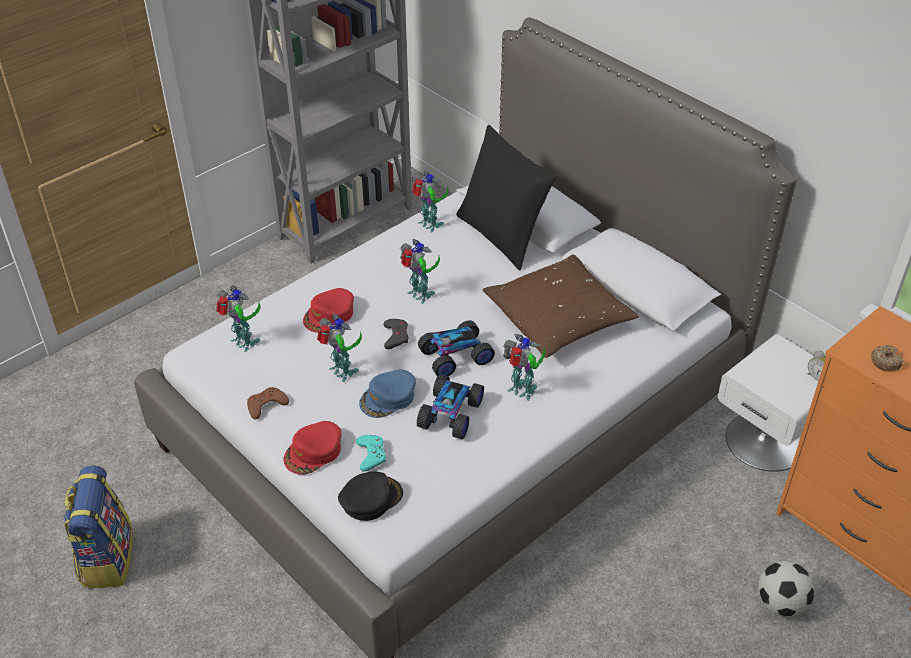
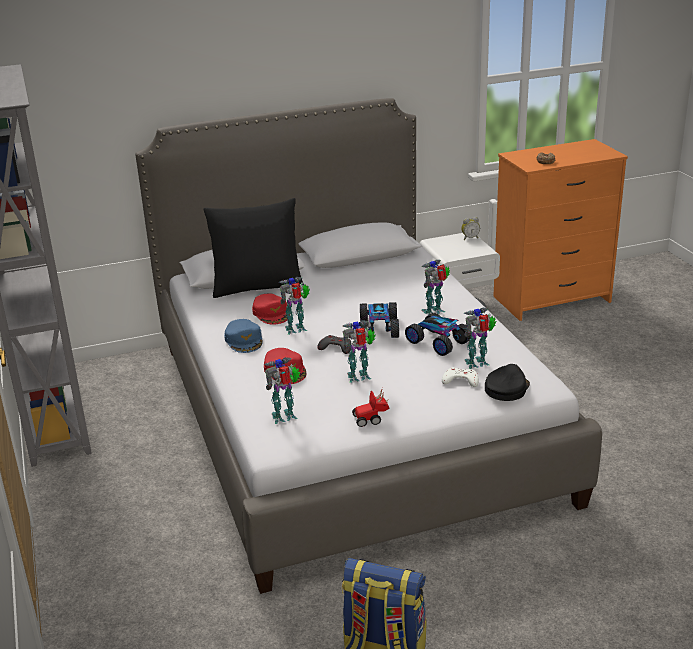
camera: 65 degrees left, 15 degrees down
(266, 405) = (371, 419): brown game controller -> toy car
(314, 452) = (442, 405): red cap -> red cap (271, 313)
(370, 498) = (506, 388): black cap -> black cap turned 45 degrees clockwise
(371, 455) = (460, 380): turquoise game controller -> white game controller
(388, 398) = (403, 363): blue cap -> blue cap (244, 340)
(429, 225) = (213, 311): toy robot -> toy robot (478, 364)
(558, 318) = (368, 285): brown pillow -> none
(780, 603) = (588, 338): football -> none

